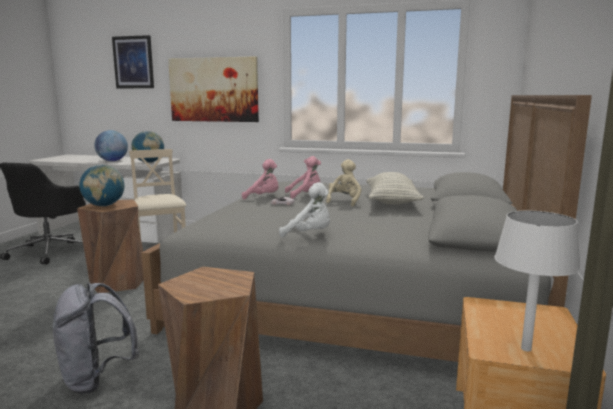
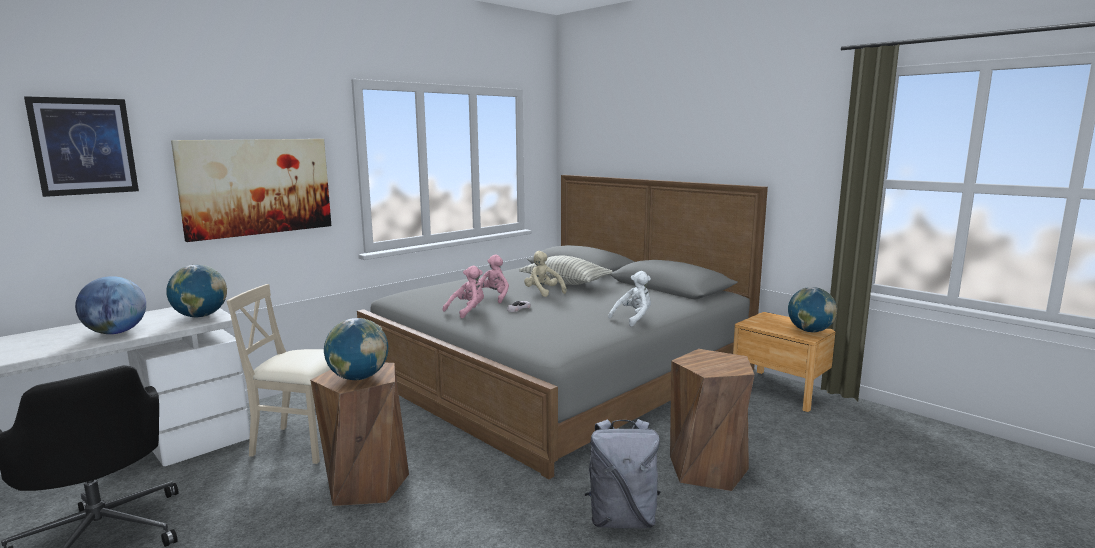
camera: 60 degrees left, 0 degrees up
(526, 349) = (809, 331): white table lamp -> globe

